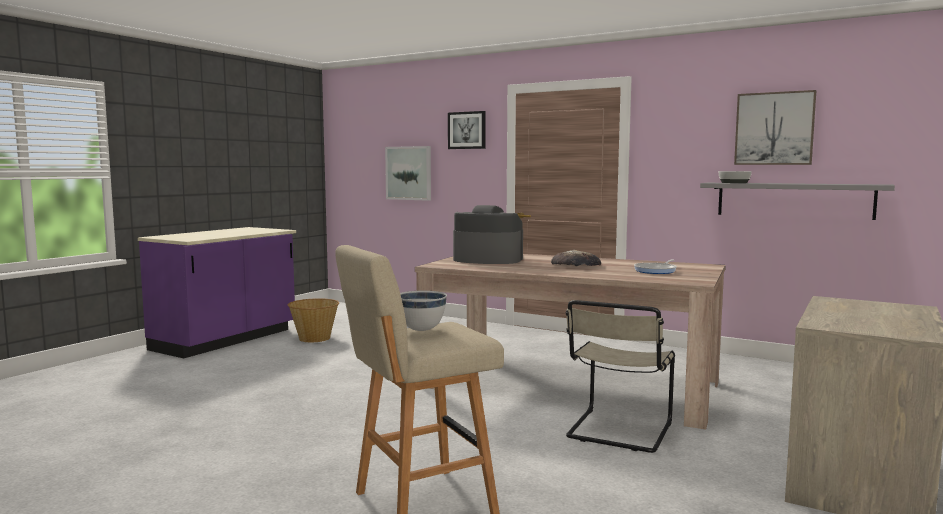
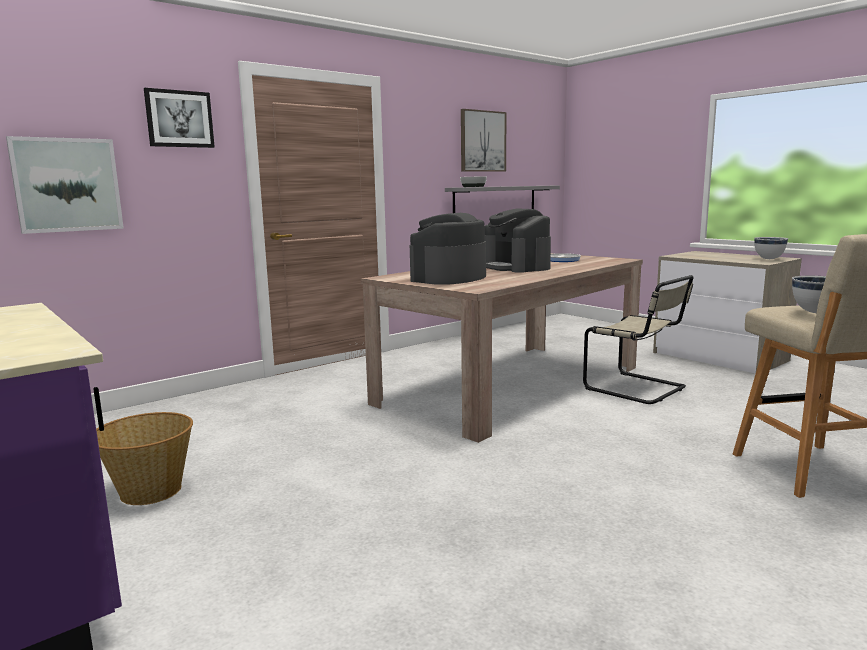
camera: 70 degrees left, 5 degrees up
(576, 265) = (516, 267): bread -> coffee machine
(884, 329) = (768, 259): none -> white bowl

